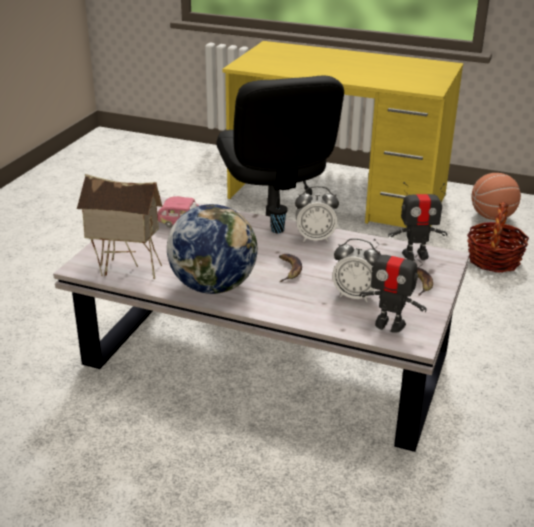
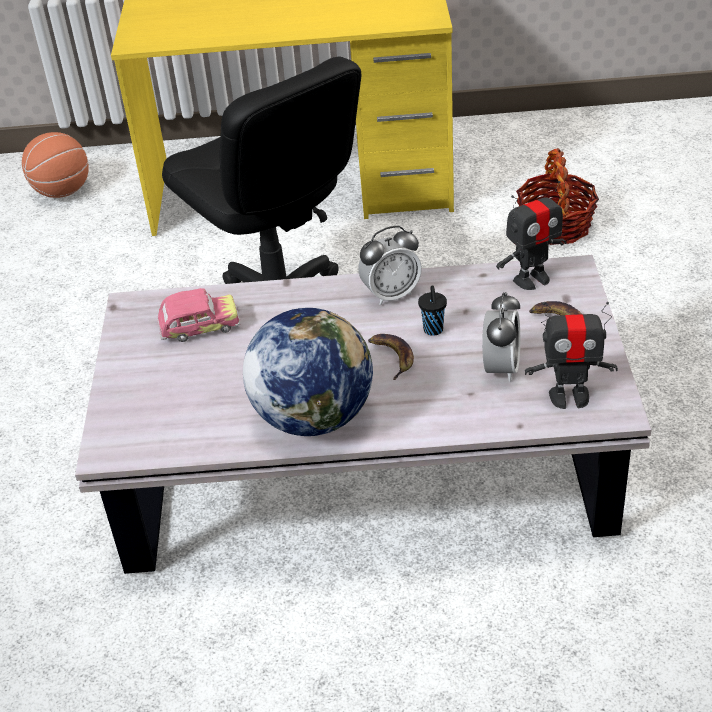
camera: 20 degrees left, 10 degrees up
(126, 271) = (176, 434): toy house -> none
(277, 231) = (334, 299): black cup -> black cup (433, 330)
(355, 295) = (501, 368): alarm clock -> alarm clock turned 75 degrees counterclockwise
(492, 216) = (517, 159): basketball -> basketball (62, 191)

